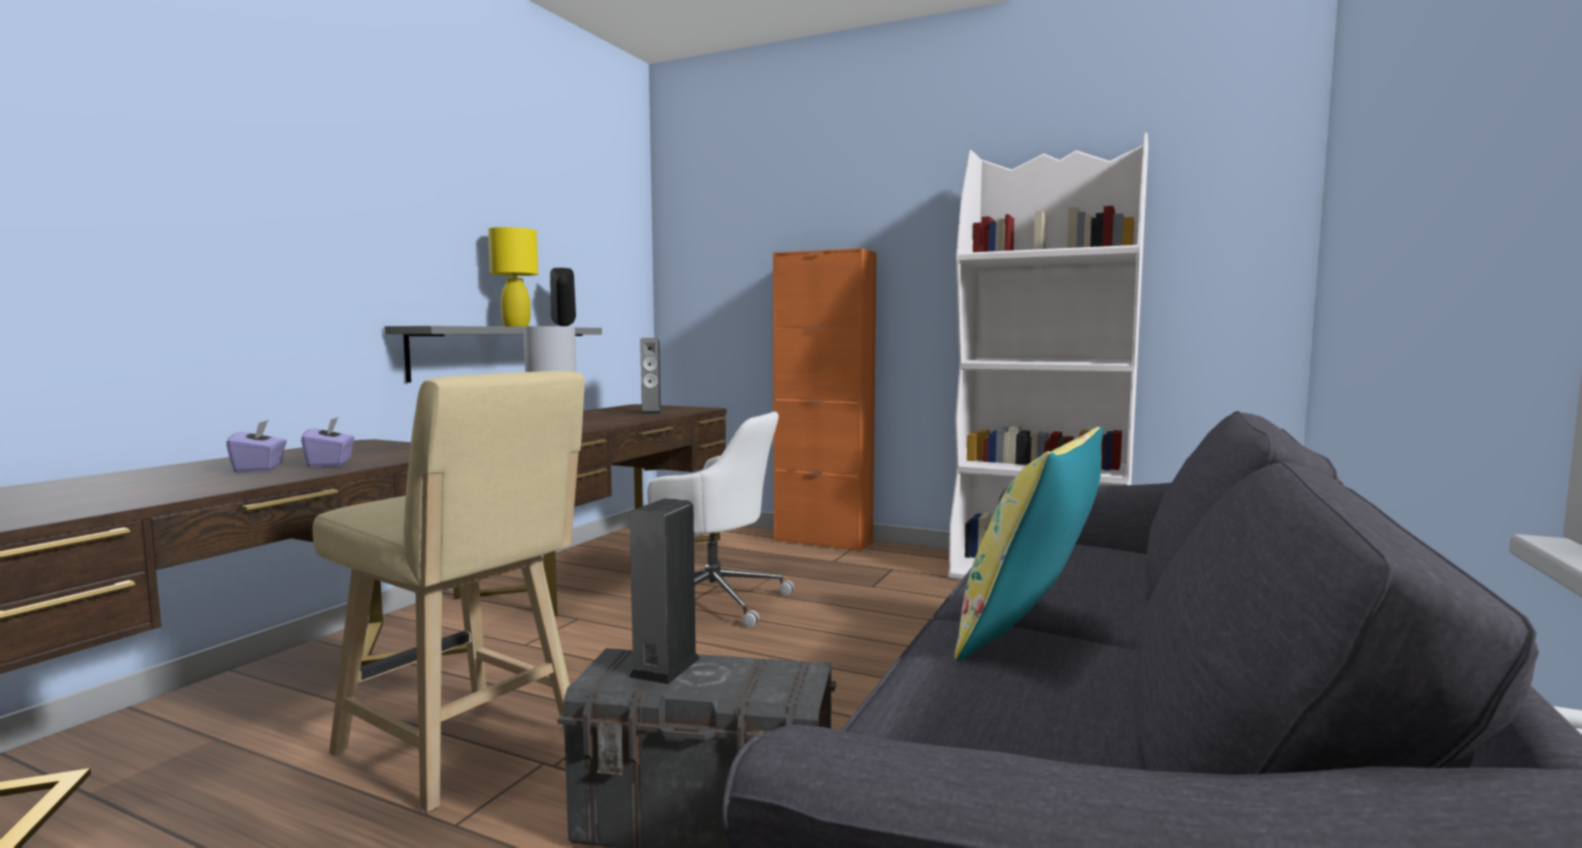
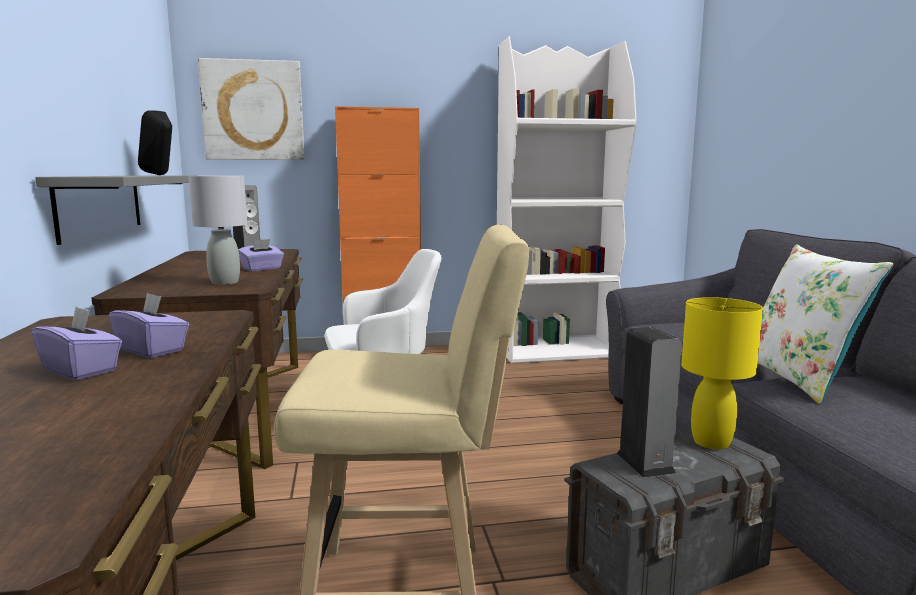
camera: 35 degrees left, 5 degrees up
(516, 326) = (136, 175): yellow table lamp -> yellow table lamp (711, 442)
(622, 421) = (262, 269): none -> purple tissue box
(715, 262) = (253, 110): none -> picture
(1030, 632) = (799, 378): yellow pillow -> white pillow

